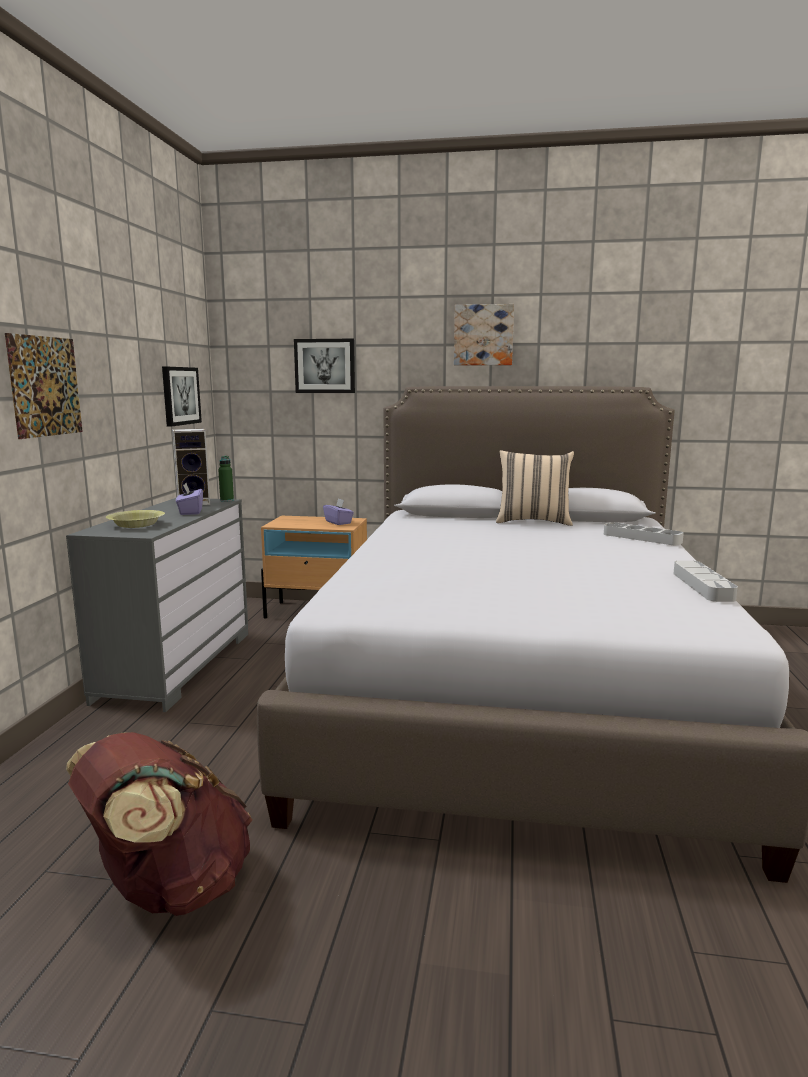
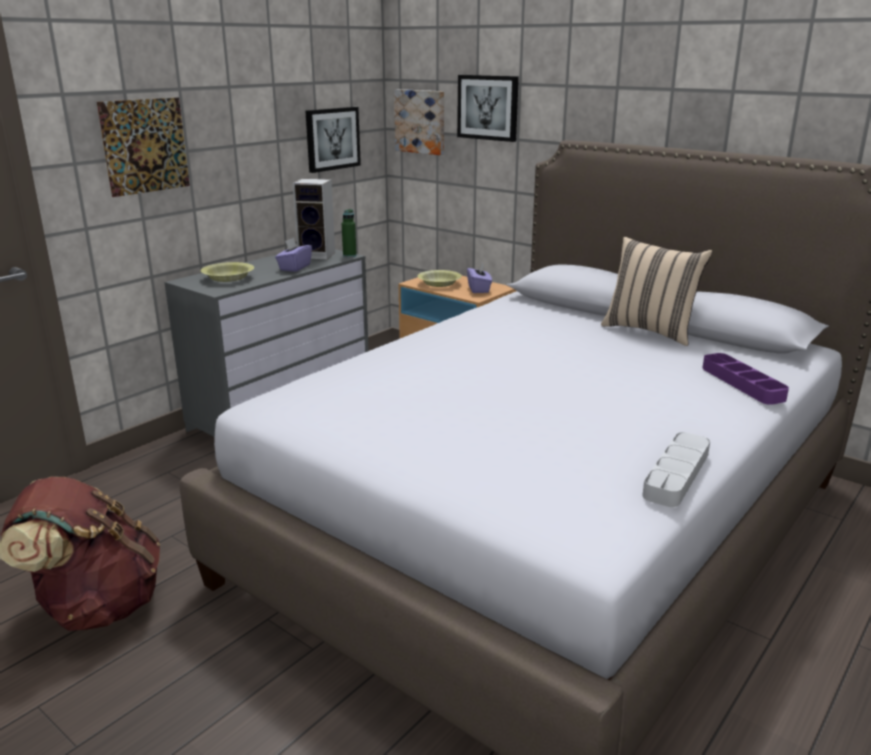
camera: 30 degrees right, 10 degrees up
(298, 523) = (439, 284): none -> yellow bowl
(483, 335) = (662, 77): picture -> picture (421, 121)
(642, 538) = (742, 383): grey tray -> purple tray

